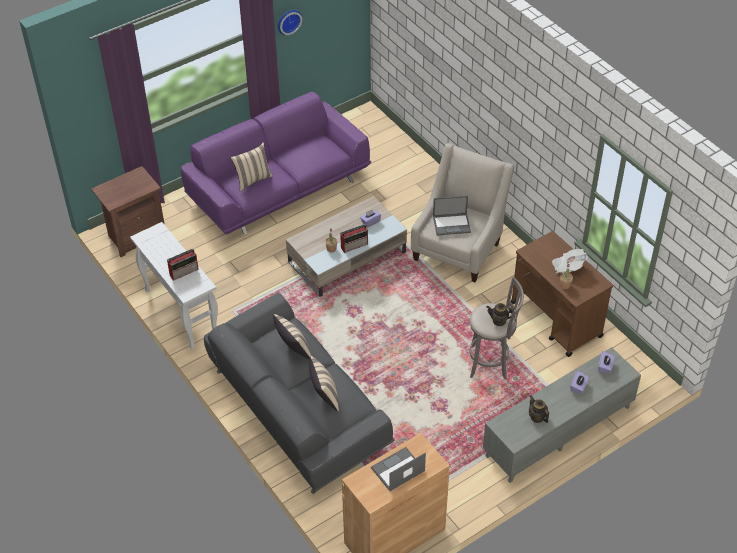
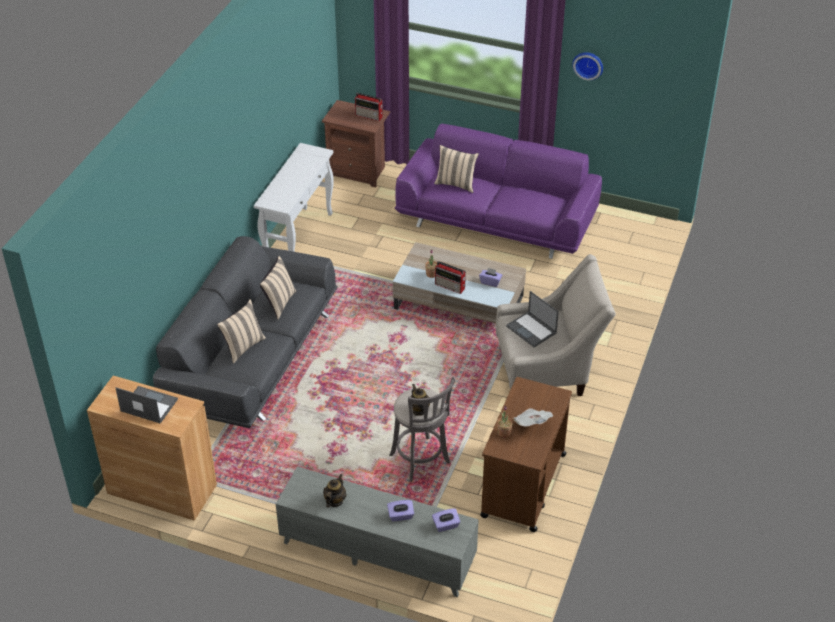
camera: 55 degrees right, 5 degrees down
(184, 271) = (288, 189): radio -> radio (369, 116)

